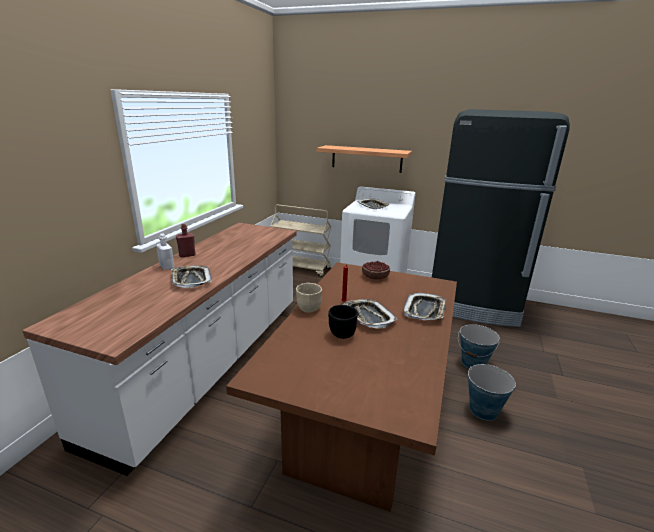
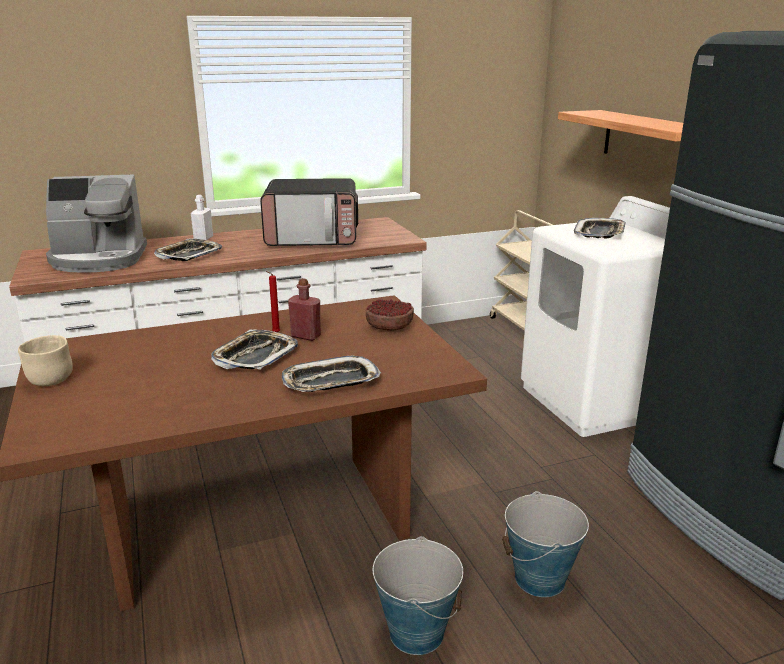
camera: 50 degrees right, 0 degrees up
(130, 307) = (98, 259): none -> coffee machine
(187, 255) = (246, 234): red bottle -> red bottle (306, 336)
(236, 245) = (313, 238): none -> microwave
(308, 309) = (227, 323): beige bowl -> beige bowl (50, 381)
(341, 334) = (188, 356): black bowl -> none

